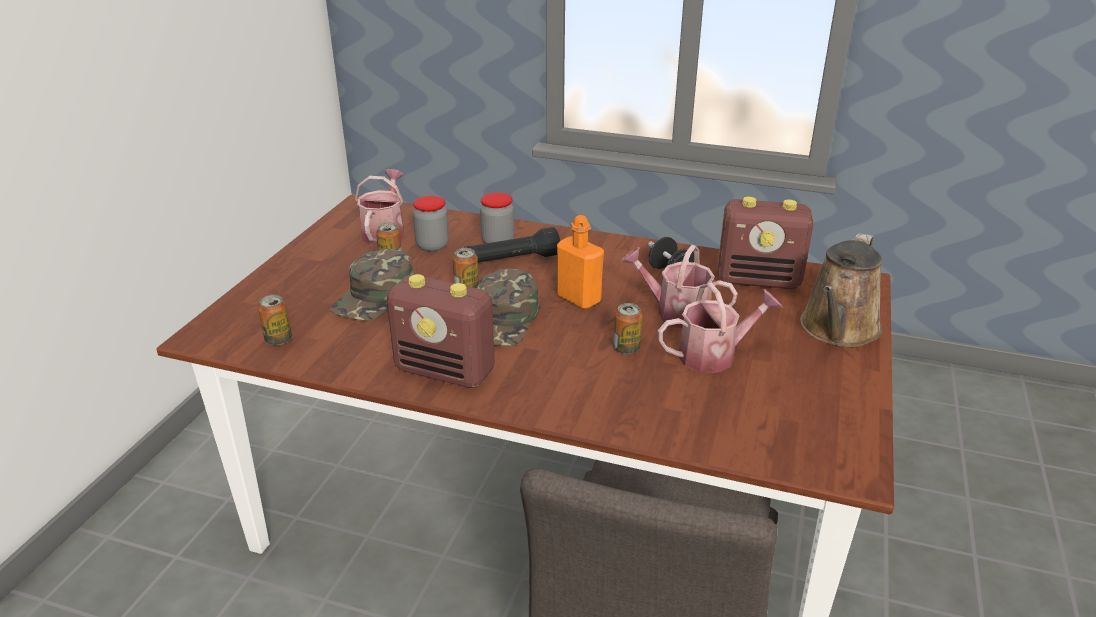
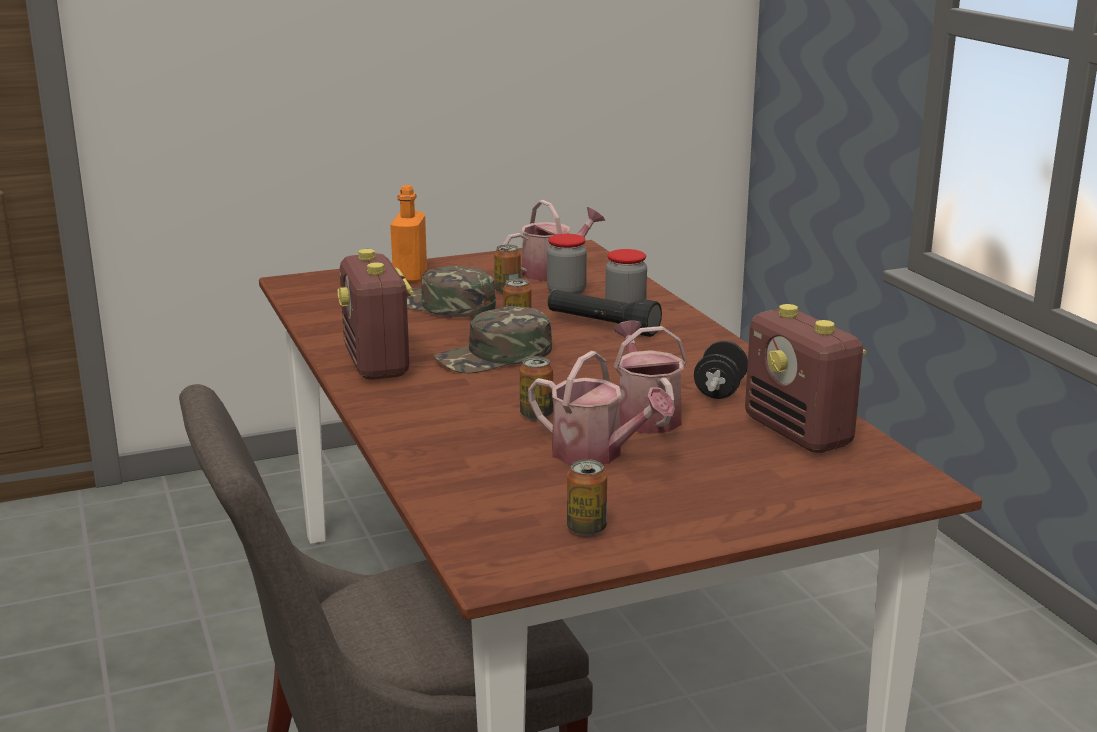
camera: 50 degrees right, 10 degrees down
(278, 339) = (327, 302): can -> can (586, 528)
(375, 296) = (444, 305): green cap -> green cap turned 45 degrees clockwise
(579, 299) = (587, 370): orange bottle -> orange bottle (410, 276)
(838, 330) = (770, 499): brown watering can -> none

